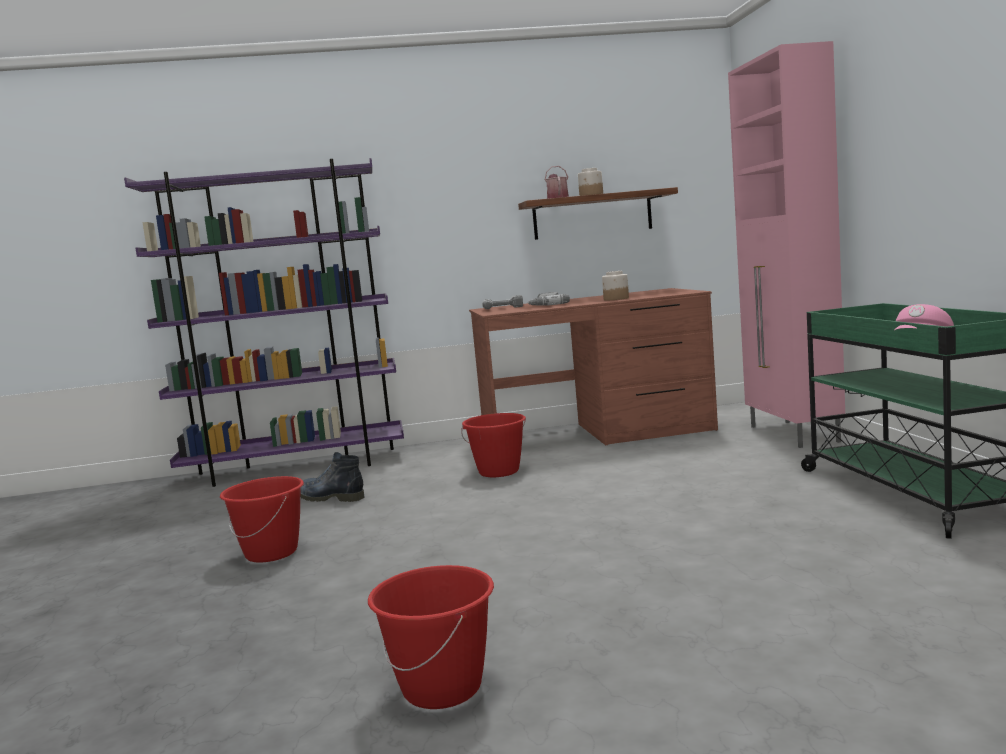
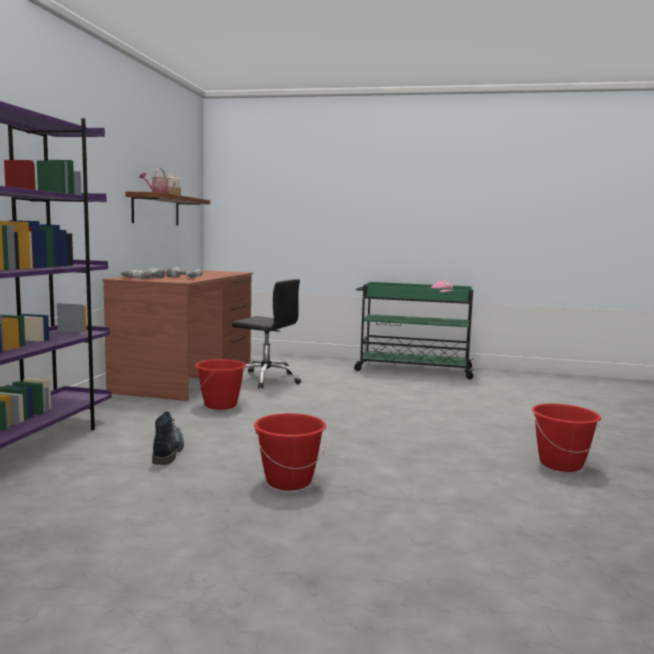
camera: 70 degrees left, 0 degrees up
(329, 498) = (168, 451): boot -> boot turned 135 degrees clockwise
(616, 299) = (214, 274): jar -> none
(646, 455) = (266, 379): none -> black office chair
(793, 434) = (292, 358): pink cabinet -> none

